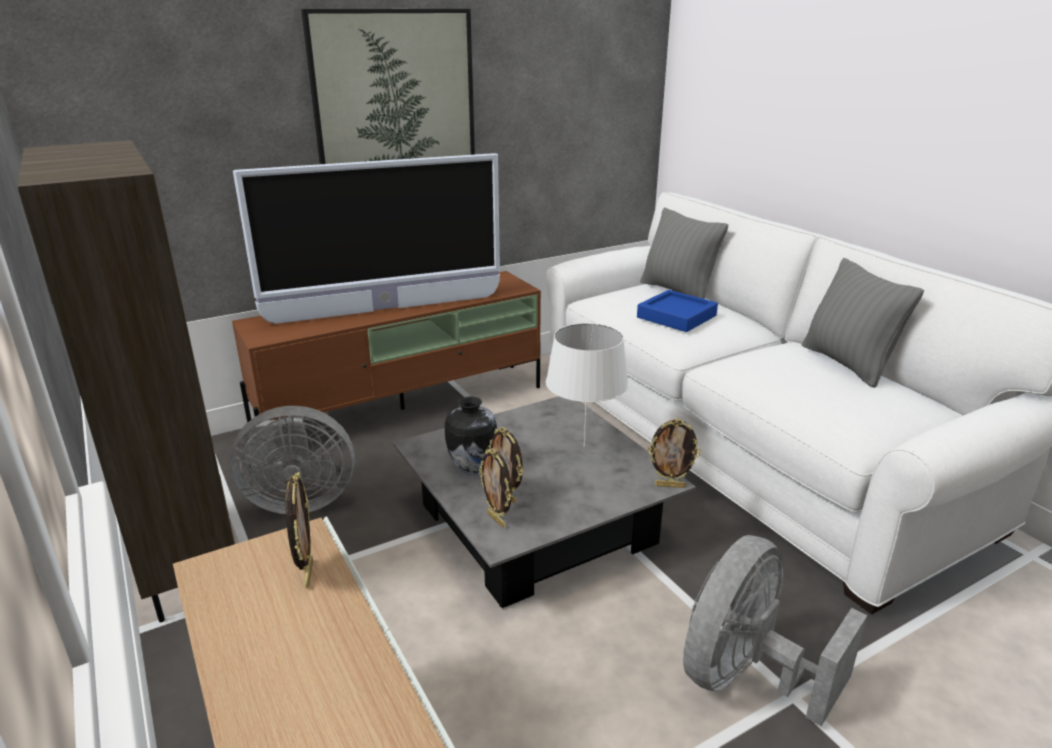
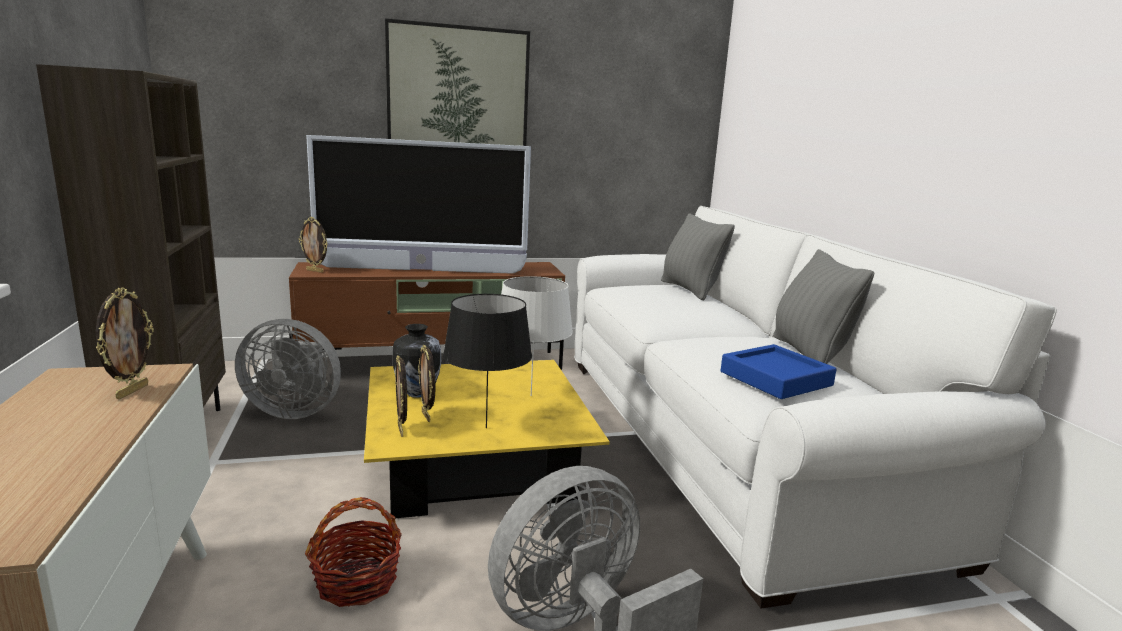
camera: 15 degrees right, 10 degrees down
(521, 685) = (357, 581): none -> basket
(538, 524) = (477, 464): grey coffee table -> yellow coffee table
(574, 497) = (485, 428): none -> black table lamp
(670, 485) = (584, 436): picture frame -> picture frame (315, 271)
(676, 316) = (669, 303): blue tray -> blue tray (775, 379)

